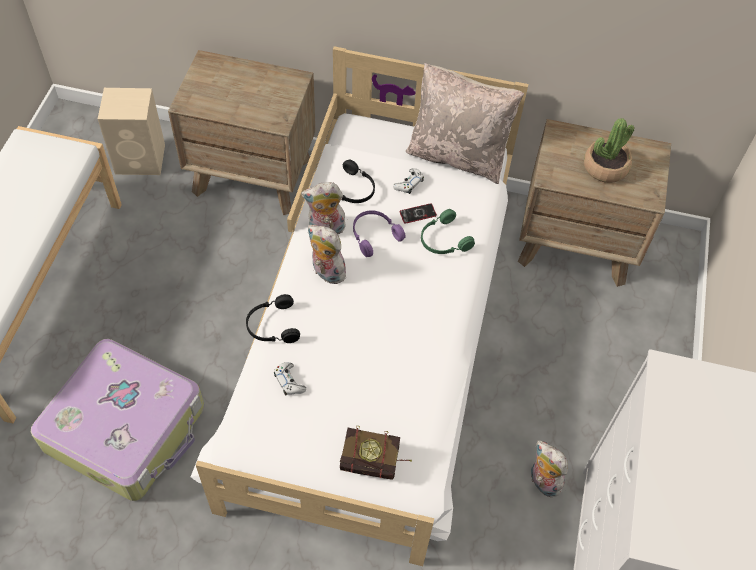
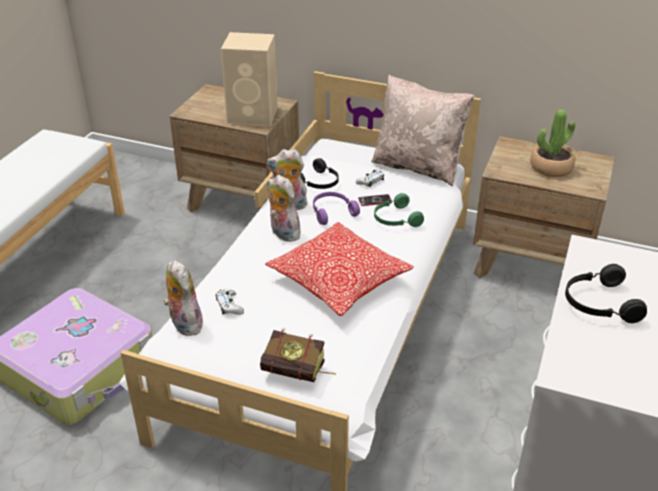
camera: 10 degrees right, 20 degrees down
(141, 159) = (150, 186): beige speaker -> beige speaker (254, 115)
(272, 326) = (223, 266): black headphones -> black headphones (598, 304)
(396, 335) = (339, 280): none -> pillow
(542, 482) = (481, 448): plush toy -> plush toy (184, 323)

